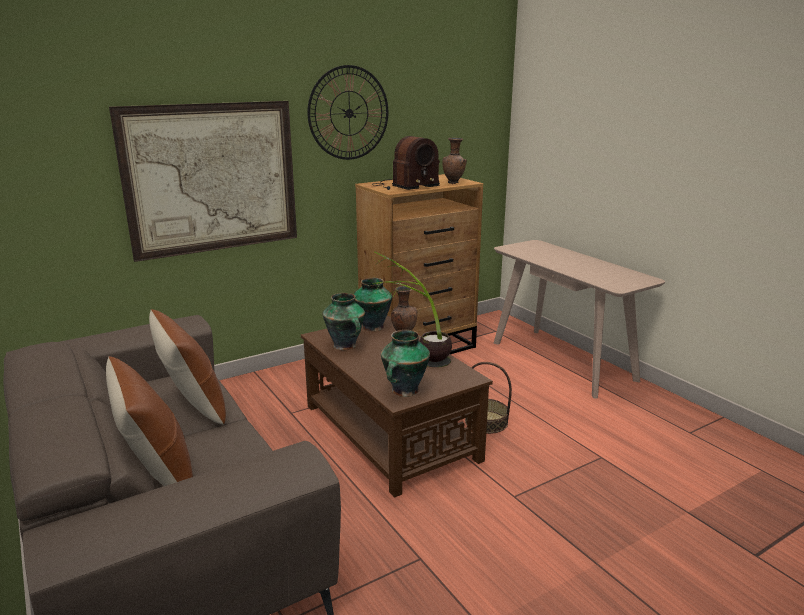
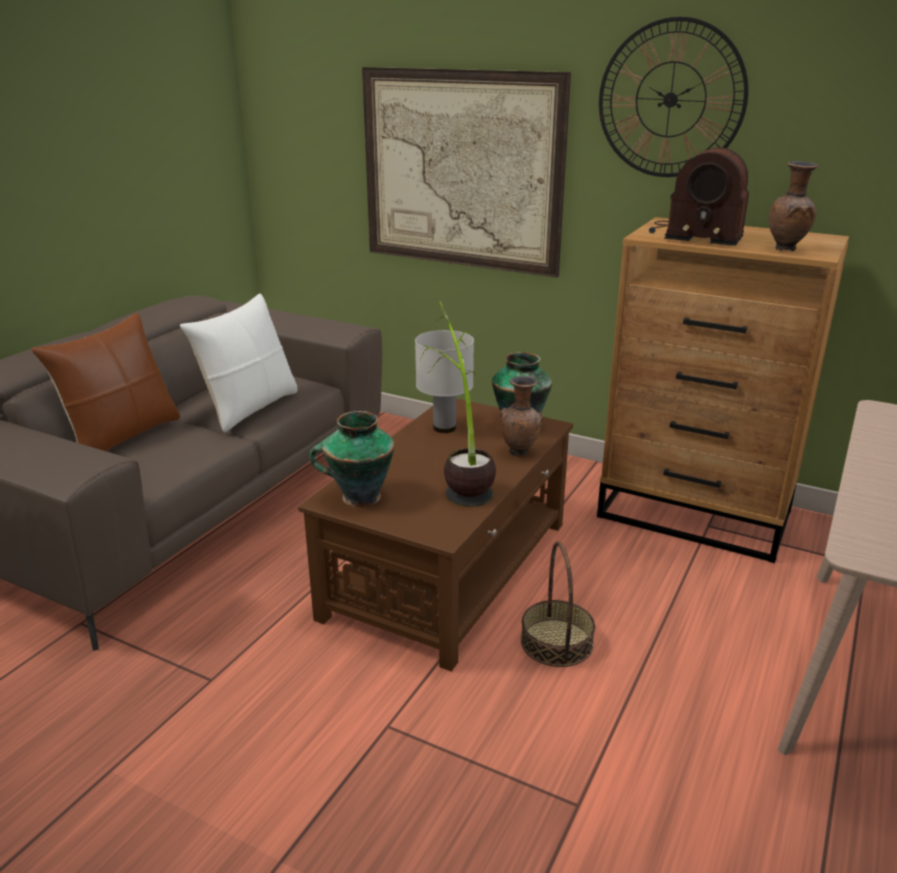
camera: 60 degrees right, 5 degrees up
(193, 406) = (249, 408): brown pillow -> white pillow
(345, 346) = (444, 428): vase -> white table lamp

